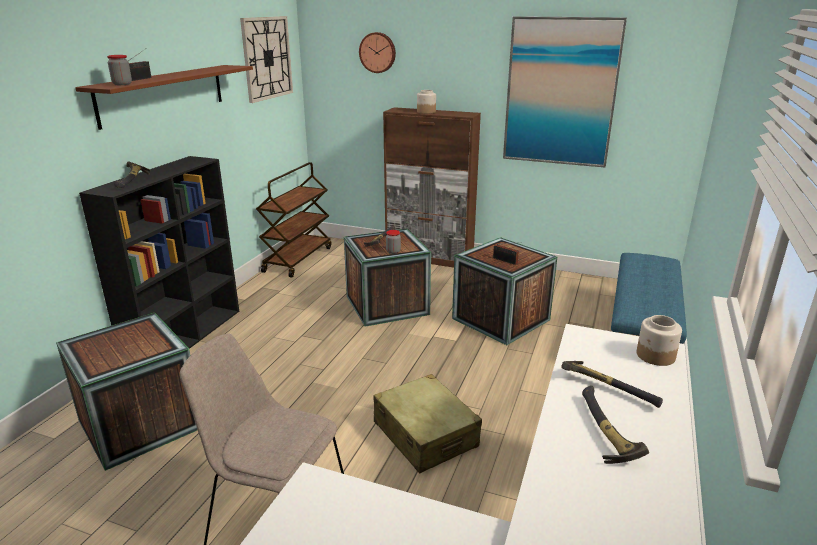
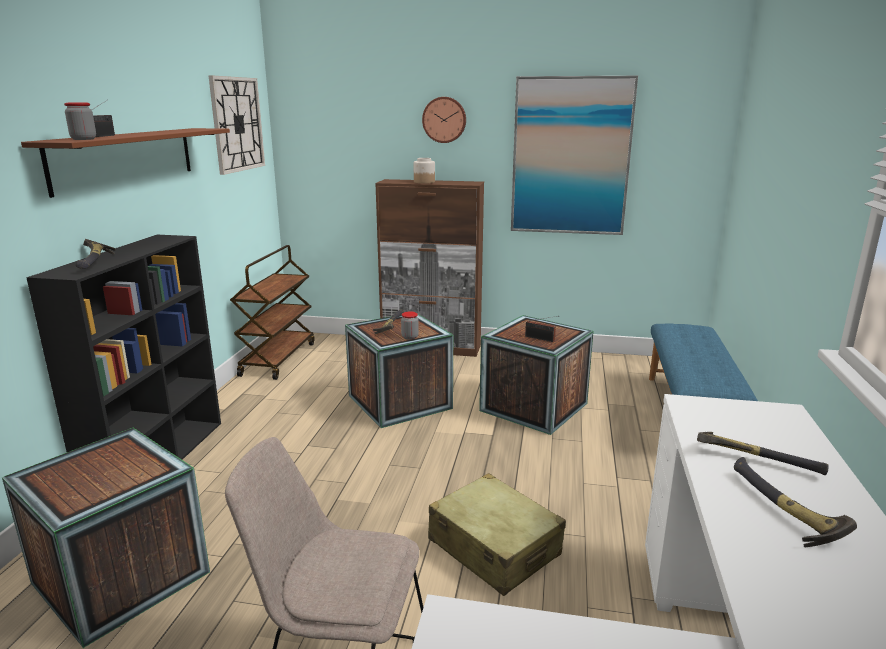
camera: 10 degrees left, 5 degrees down
(378, 52) = (363, 118): wall clock -> wall clock (444, 120)
(655, 356) = (781, 420): jar -> none

